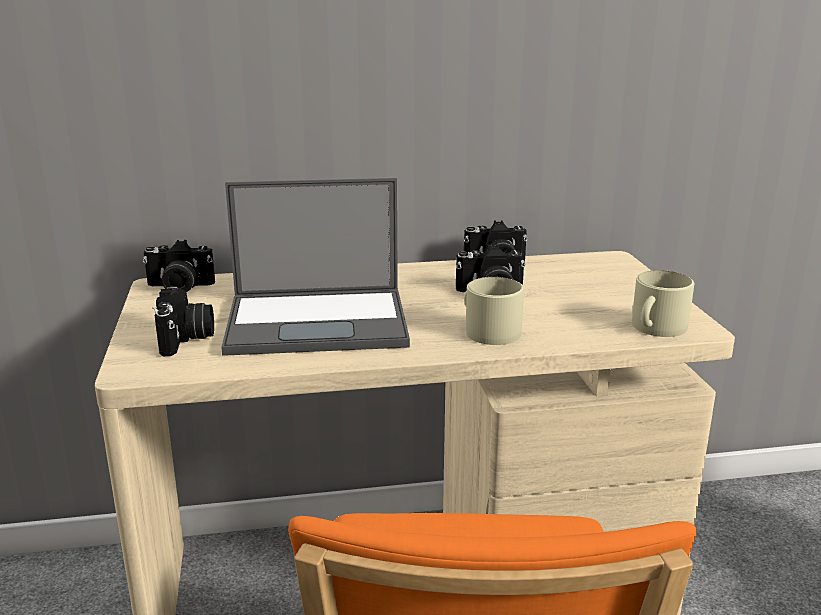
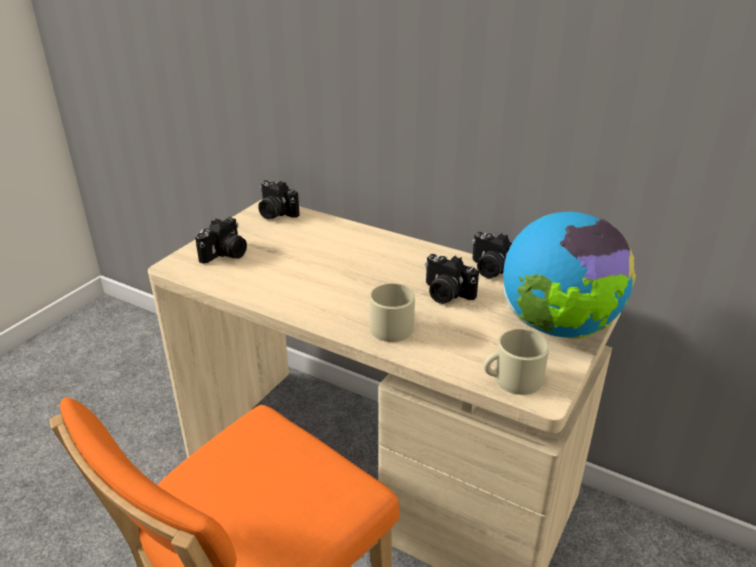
camera: 40 degrees right, 10 degrees up
(319, 321) = (307, 272): laptop -> none
(620, 284) = (558, 327): none -> globe

